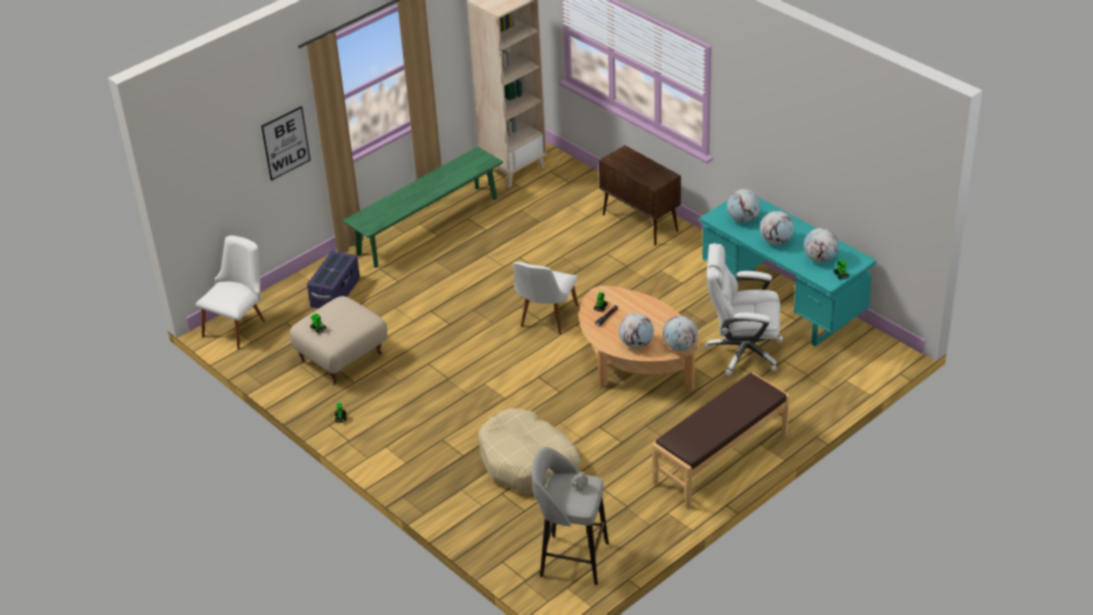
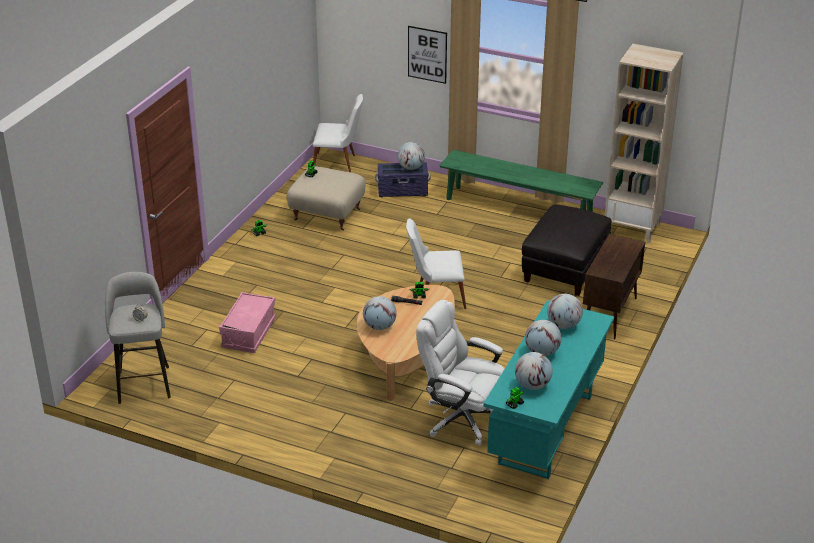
camera: 65 degrees right, 5 degrees down
(528, 462) = (249, 333): beige dog bed -> pink storage box
(552, 228) = (564, 269): none -> black ottoman
(680, 346) = (390, 351): globe -> globe (411, 168)
(721, 459) = (302, 438): brown bench -> none
(742, 351) = (461, 418): white office chair -> white office chair turned 45 degrees counterclockwise

